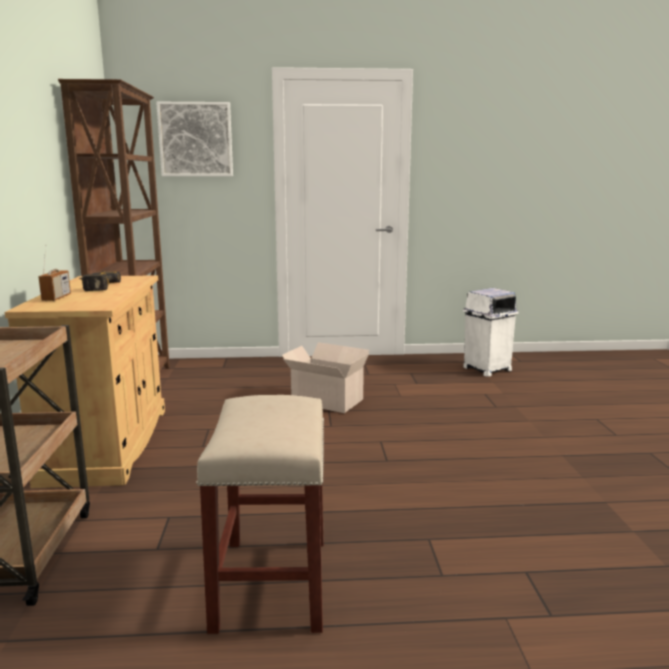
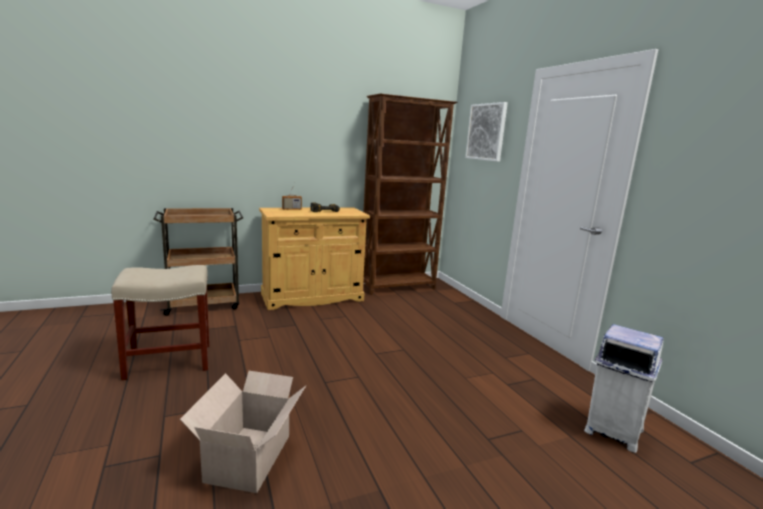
camera: 70 degrees right, 0 degrees up
(325, 400) = (423, 346): cardboard box -> cardboard box (251, 456)

